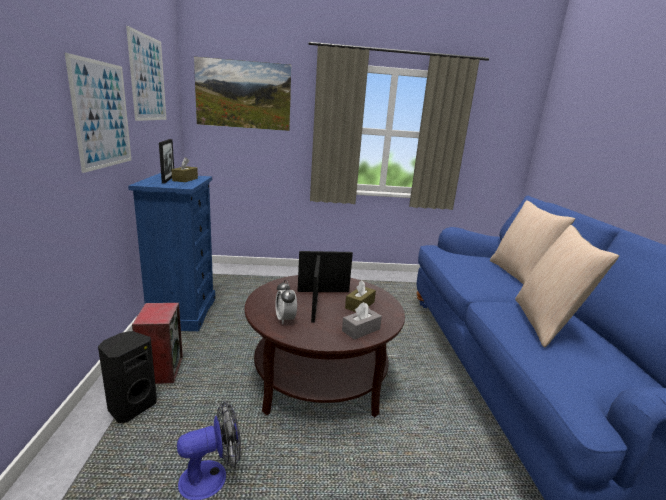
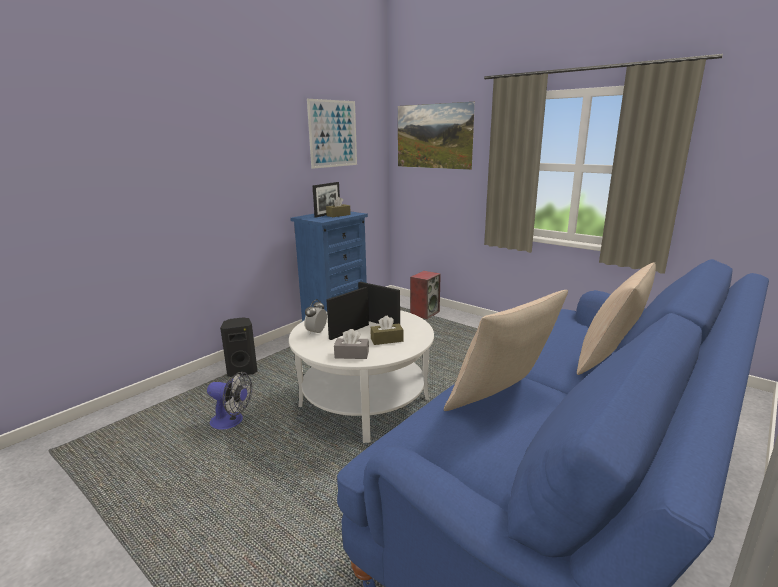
camera: 45 degrees right, 0 degrees up
(102, 115) = (270, 167): picture -> none
(161, 370) = (279, 358): speaker -> speaker (424, 313)
(320, 378) = (364, 402): brown coffee table -> white coffee table

